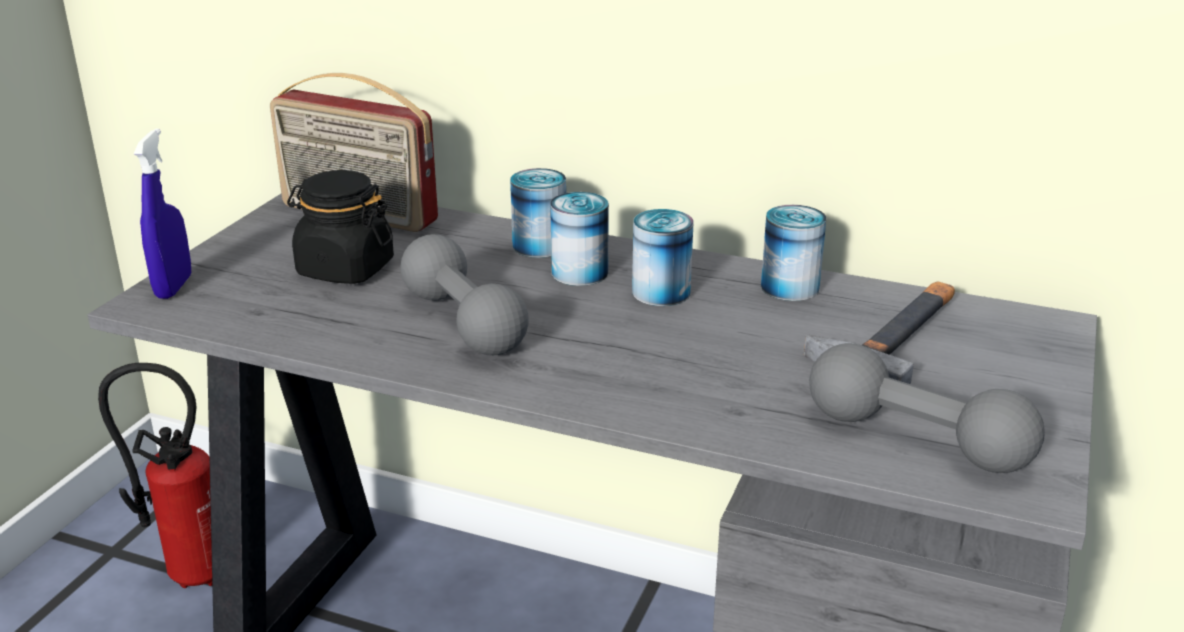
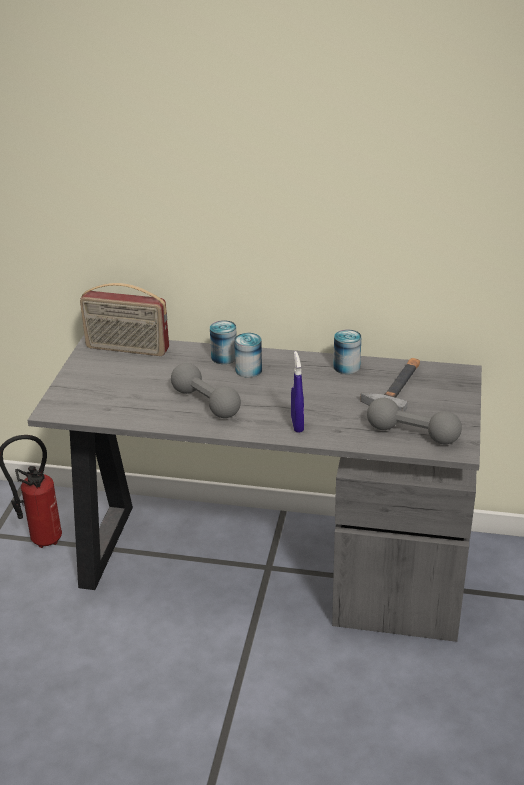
camera: 10 degrees left, 5 degrees up
(174, 287) = (59, 400): blue spray bottle -> blue spray bottle (297, 425)
(345, 269) = (136, 381): black jar -> none
(661, 292) = (289, 376): can -> none

